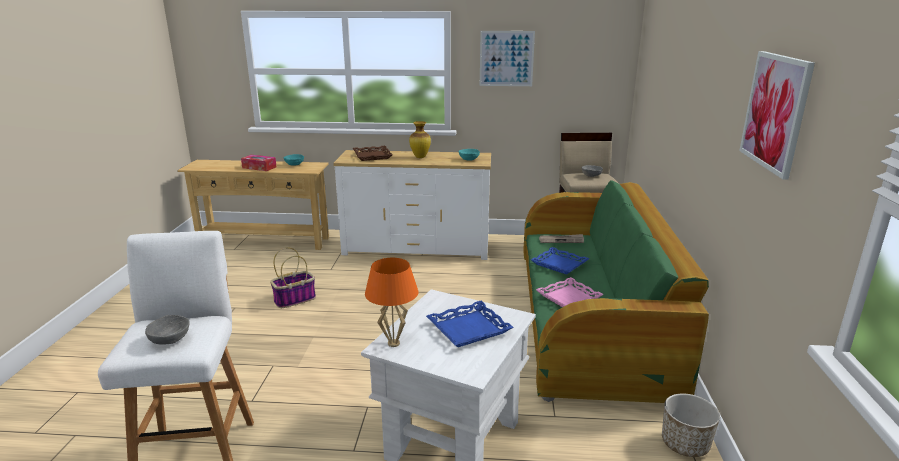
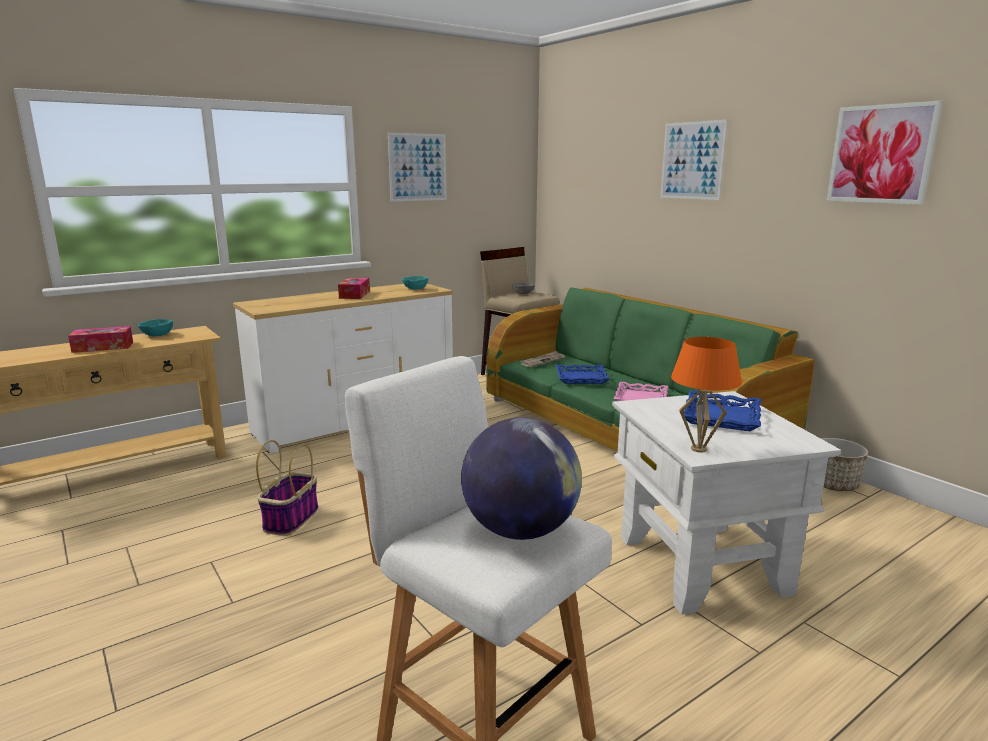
camera: 40 degrees left, 5 degrees down
(170, 340) = (520, 530): grey bowl -> globe
(372, 156) = (291, 302): brown tray -> none
(420, 157) = (354, 294): vase -> tissue box
(692, 80) = (692, 160): none -> picture

